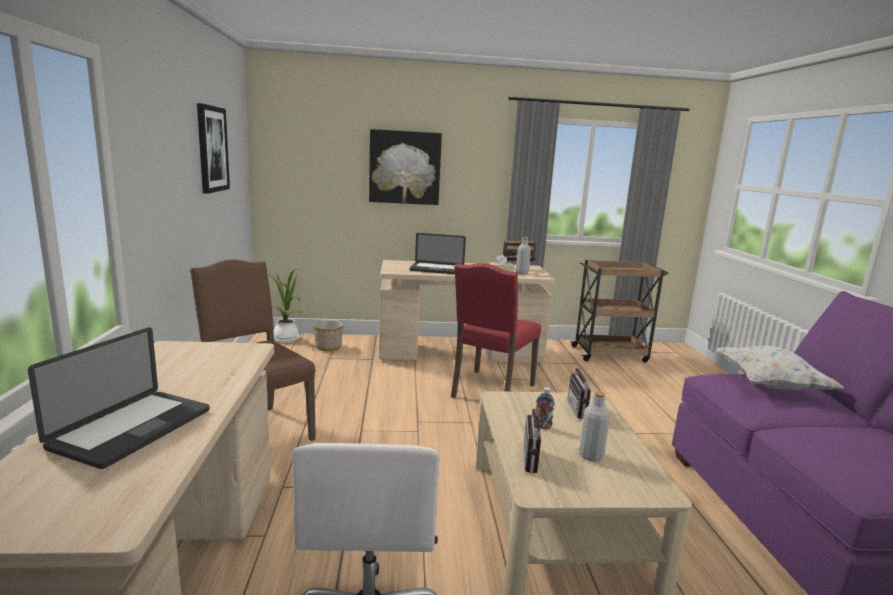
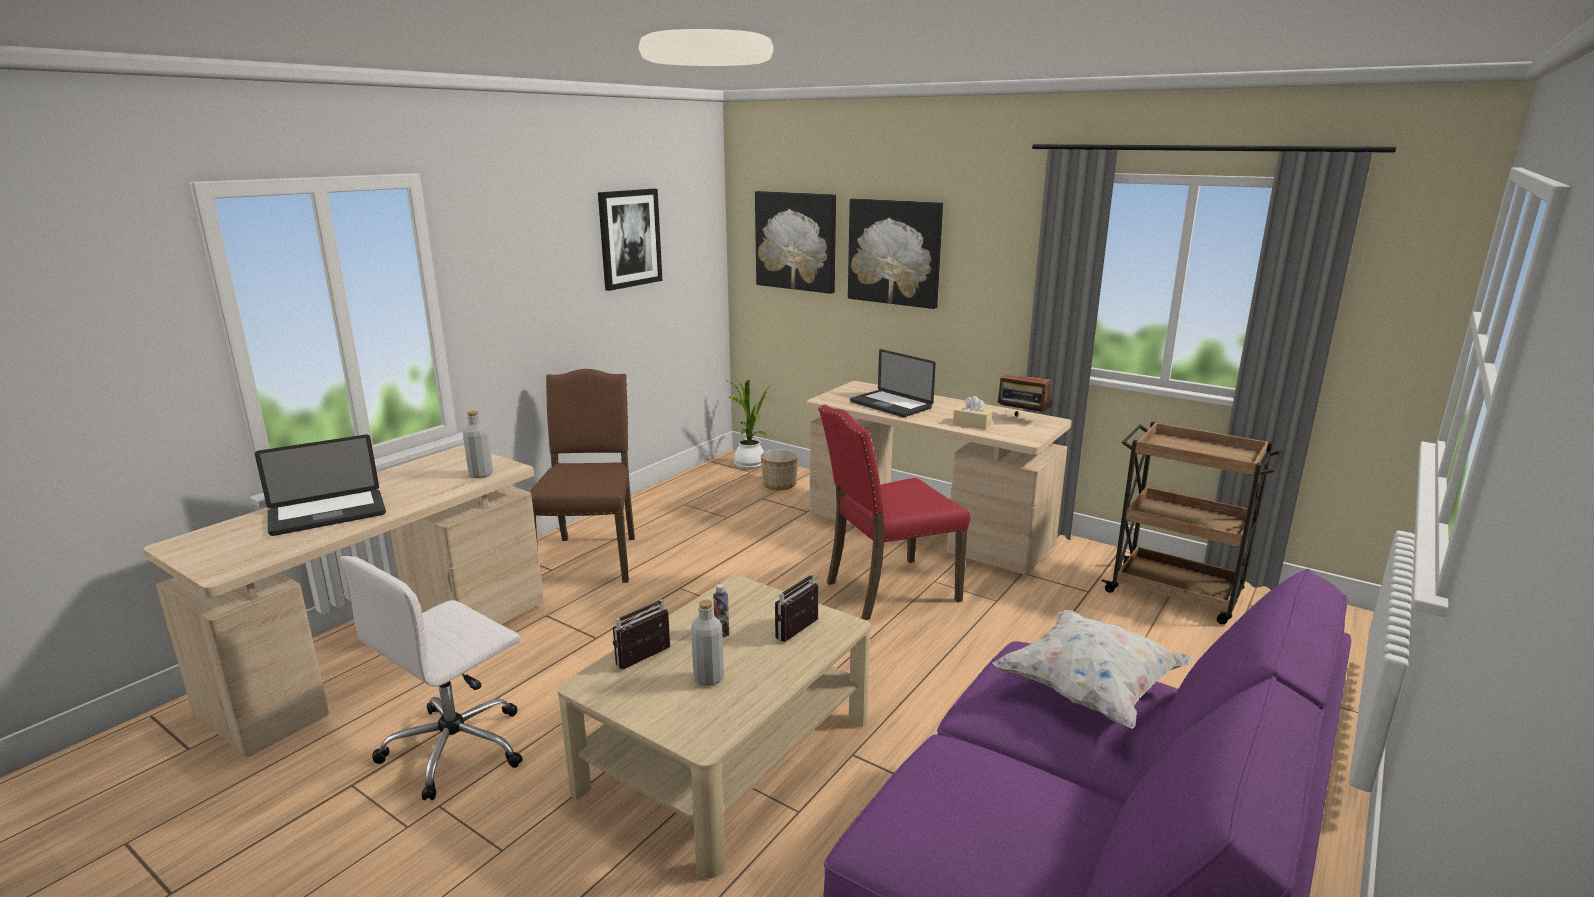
camera: 40 degrees right, 5 degrees up
(320, 161) = (796, 241): none -> picture
(522, 273) = (1007, 428): grey bottle -> grey bottle (481, 474)

